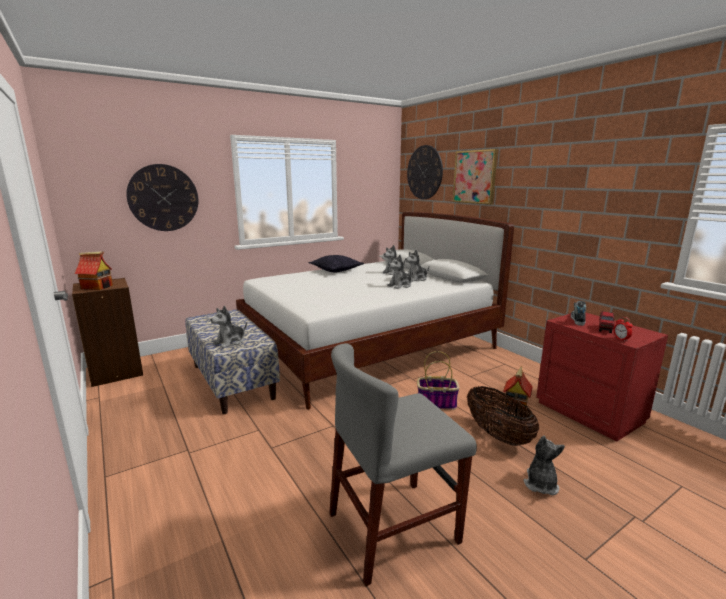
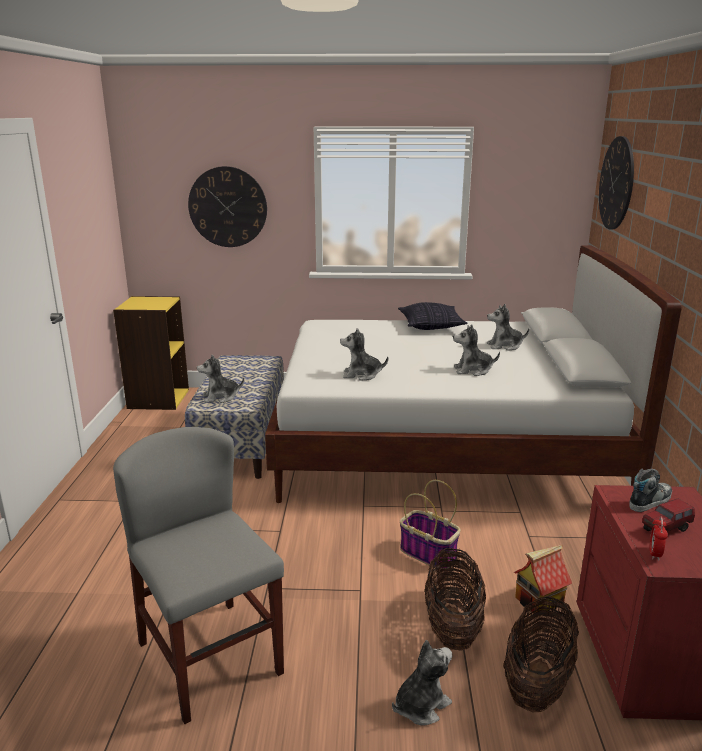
camera: 35 degrees right, 5 degrees up
(97, 287) = (142, 305): toy house -> none
(115, 372) = (158, 399): brown bookcase -> yellow bookcase
(393, 527) = (210, 658): grey chair -> grey chair turned 45 degrees clockwise
(416, 279) = (518, 364): plush toy -> plush toy (361, 375)
(475, 177) = (660, 206): picture -> none
(568, 444) = (537, 682): none -> basket

